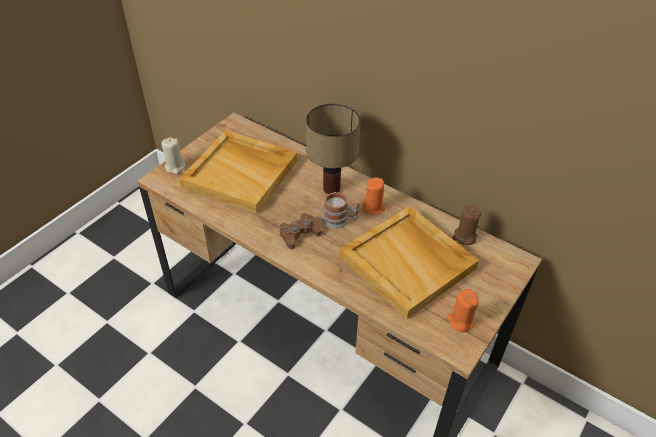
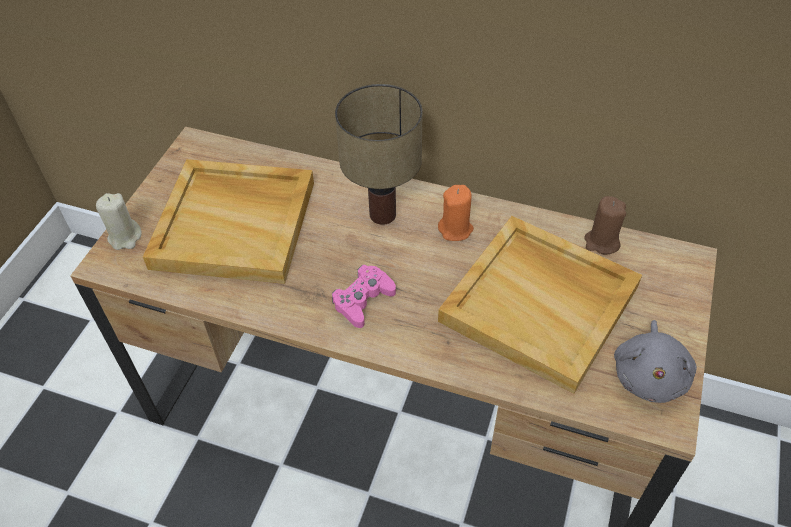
camera: 15 degrees left, 5 degrees up
(299, 234) = (363, 300): brown game controller -> pink game controller
(340, 220) = (415, 262): mug -> none
(460, 321) = (649, 375): orange candle -> grey plush toy

